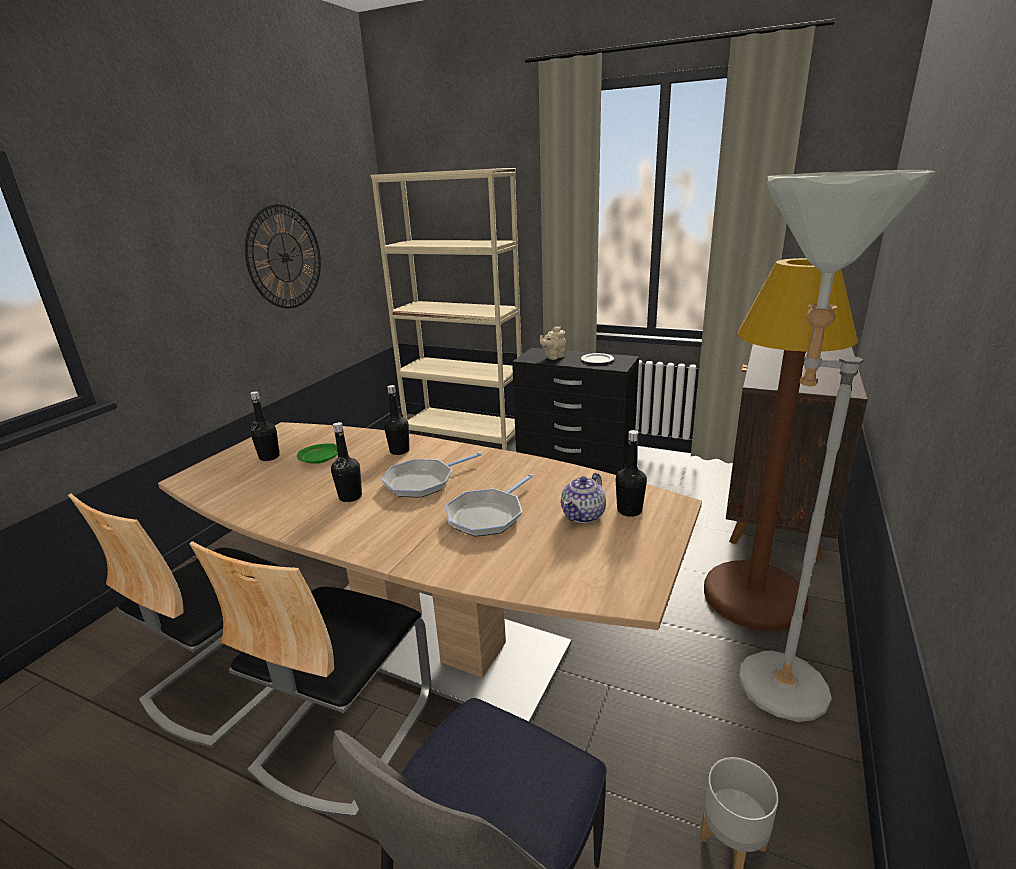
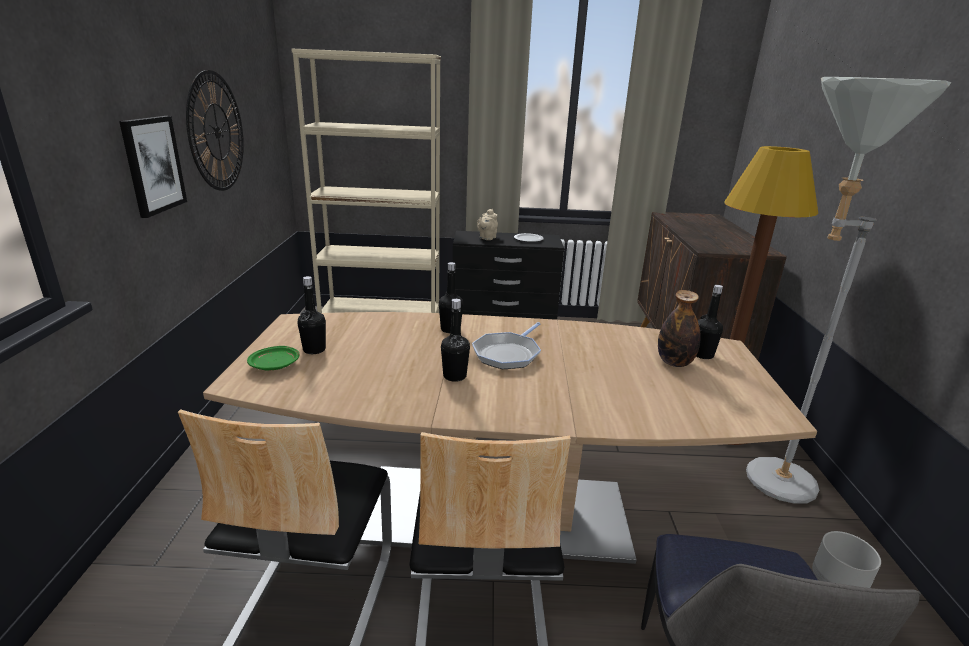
camera: 25 degrees left, 0 degrees up
(202, 290) = (153, 165): none -> picture
(321, 460) = (377, 346): green plate -> green plate (275, 365)
(488, 515) = (601, 374): frying pan -> none
(584, 515) = (674, 362): teapot -> bottle

